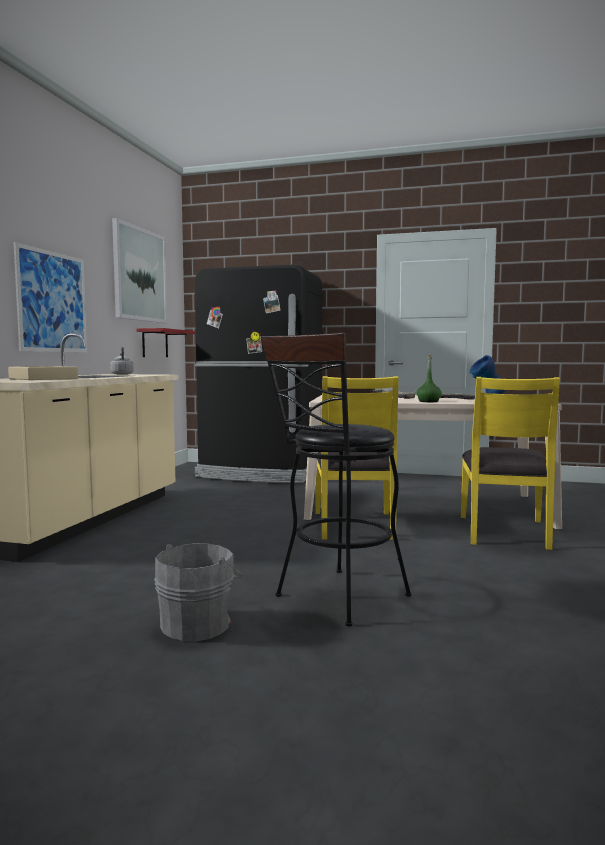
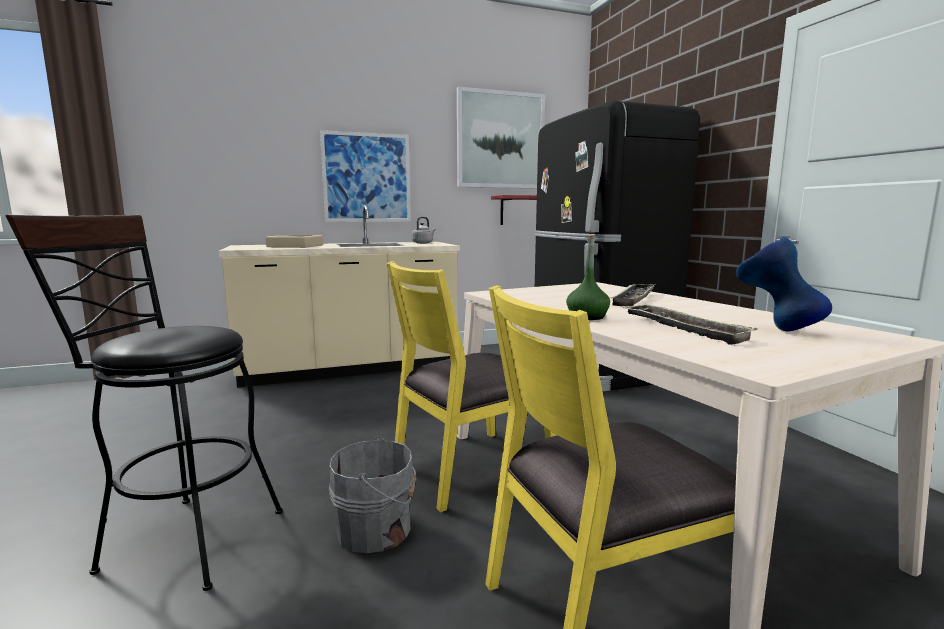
camera: 55 degrees right, 5 degrees up
(198, 623) = (103, 490): grey bucket -> grey bucket (378, 529)

